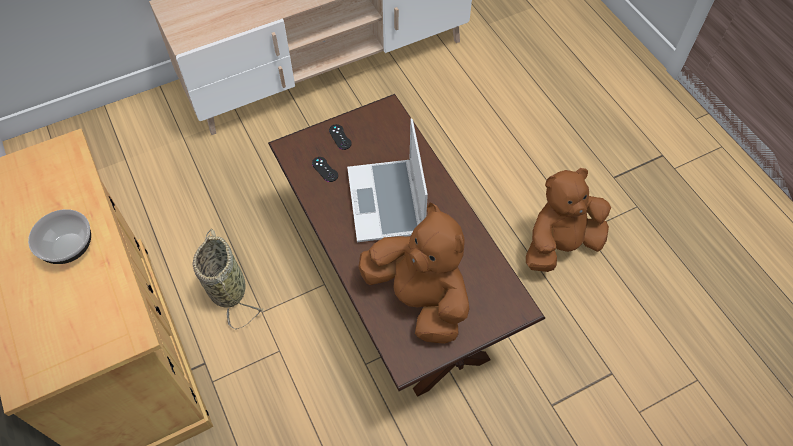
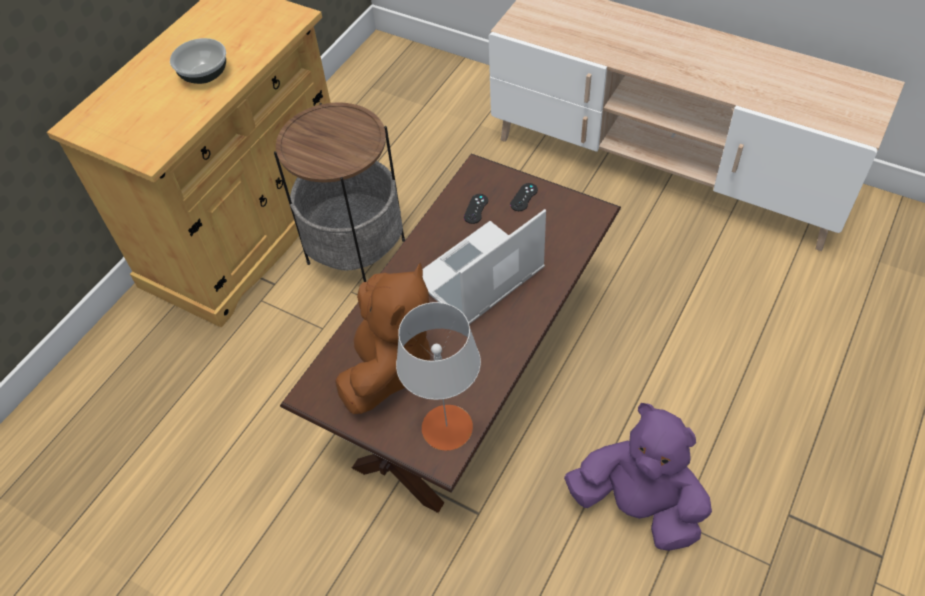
camera: 60 degrees right, 5 degrees down
(227, 287) = (356, 252): basket -> side table
(496, 292) = (447, 428): none -> grey table lamp
(560, 244) = (638, 505): brown plush toy -> purple plush toy

